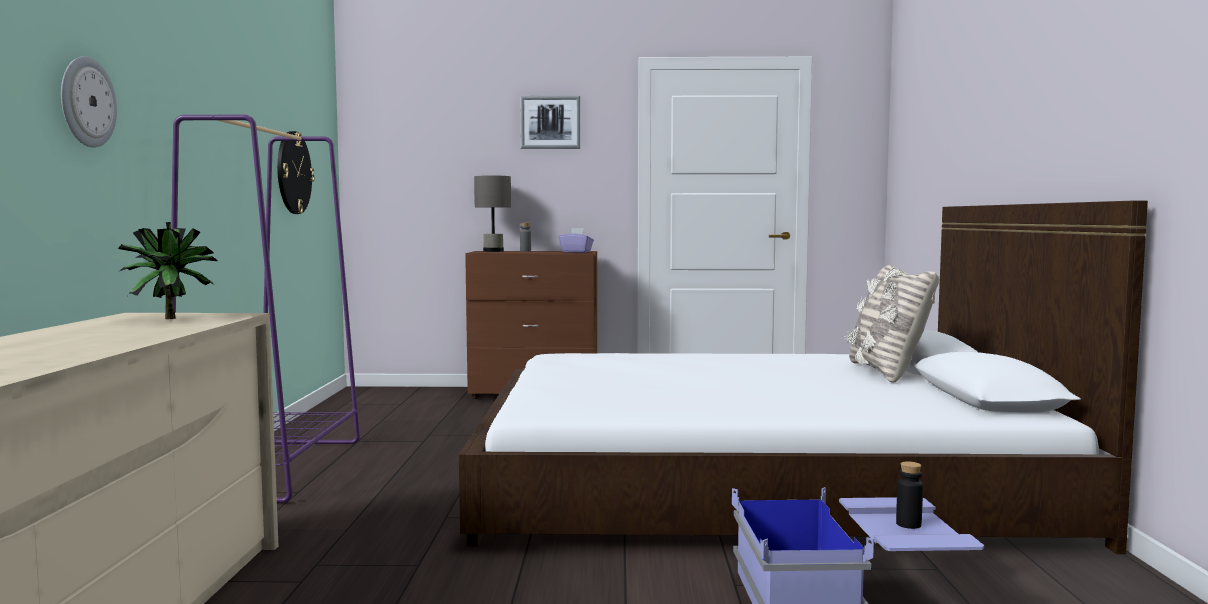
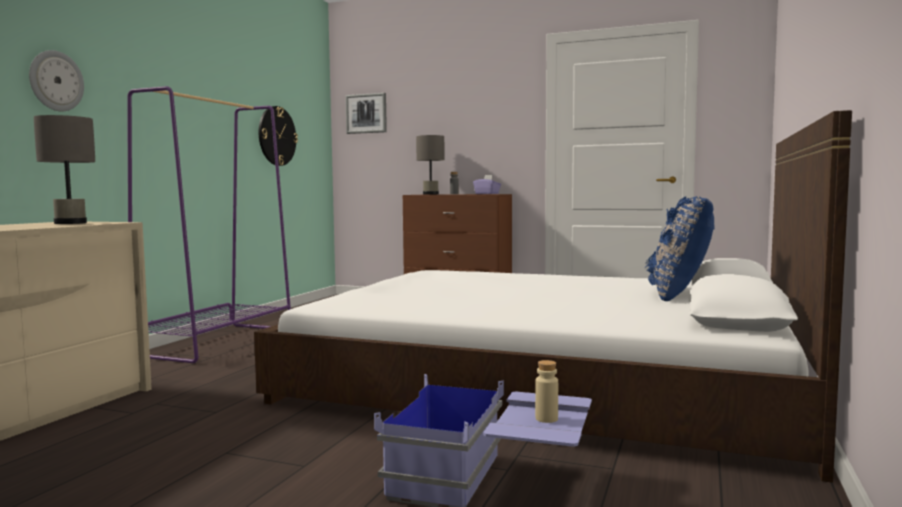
camera: 20 degrees right, 0 degrees up
(170, 318) = (70, 223): potted plant -> grey table lamp
(550, 122) = (477, 92): picture -> picture (366, 113)
(885, 372) = (677, 293): beige pillow -> blue pillow
(908, 524) = (546, 419): black bottle -> beige bottle

